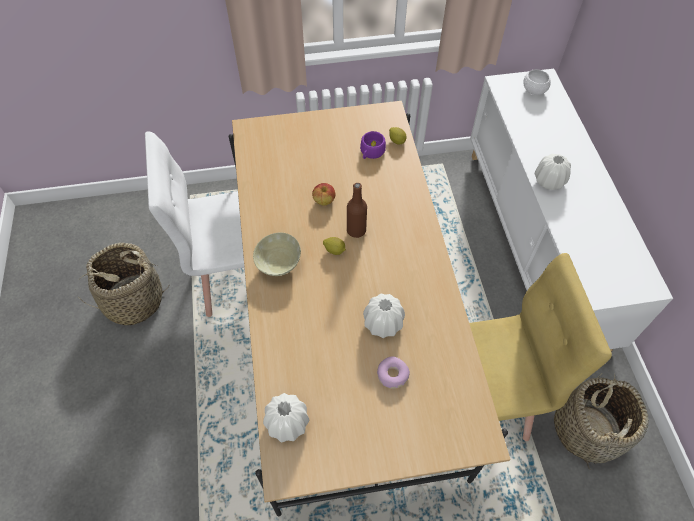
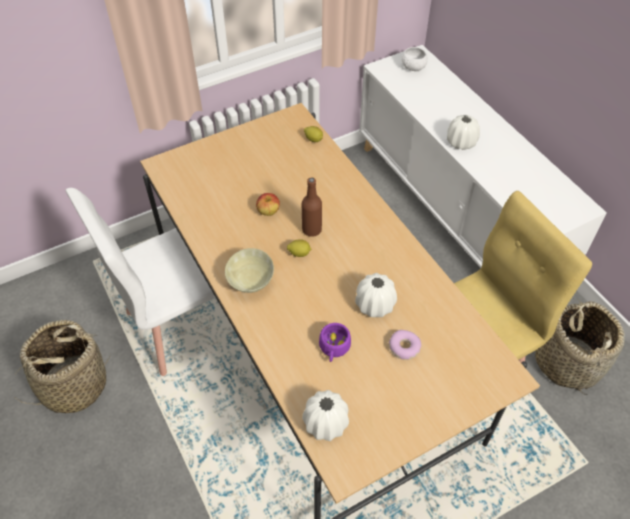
camera: 20 degrees left, 5 degrees down
(371, 152) = (293, 156): purple cup -> purple cup (334, 348)

